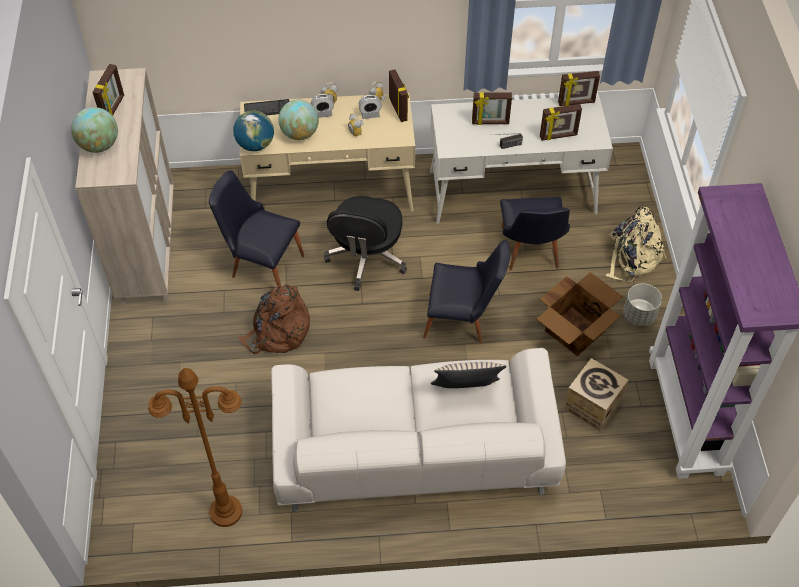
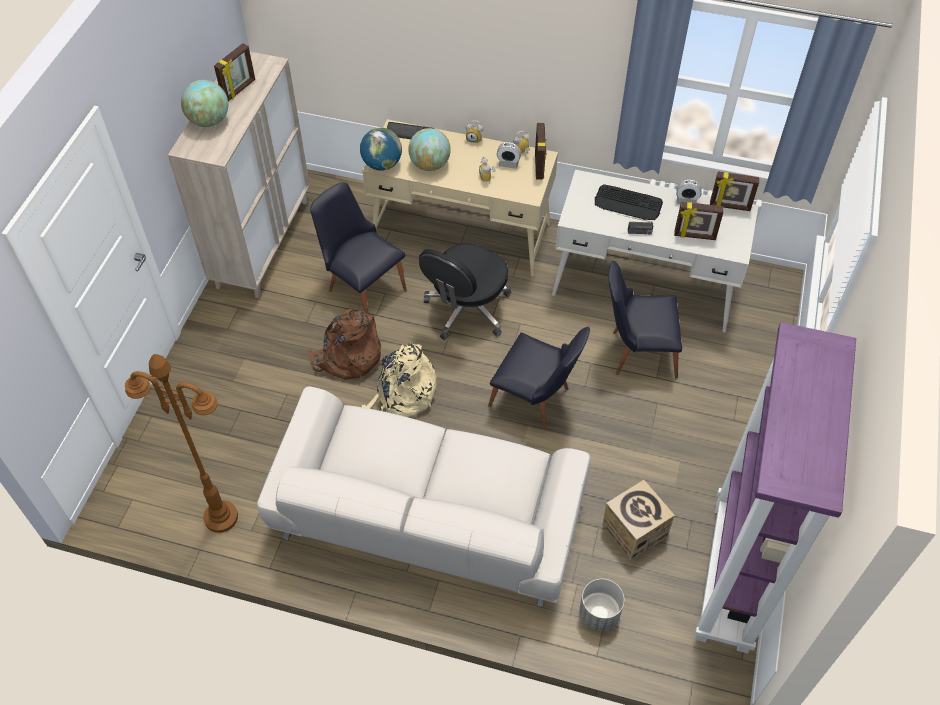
camera: 20 degrees right, 0 degrees up
(323, 113) = (461, 151): alarm clock -> alarm clock (686, 201)
(466, 391) = (489, 472): beige pillow -> none
(490, 122) = (628, 203): picture frame -> keyboard
(530, 253) = (636, 352): black chair -> black chair turned 75 degrees clockwise
(575, 331) = (649, 447): cardboard box -> none
(632, 257) = (744, 388): beige backpack -> beige backpack (402, 395)
(639, 315) = (725, 451): grey planter -> grey planter (599, 614)

